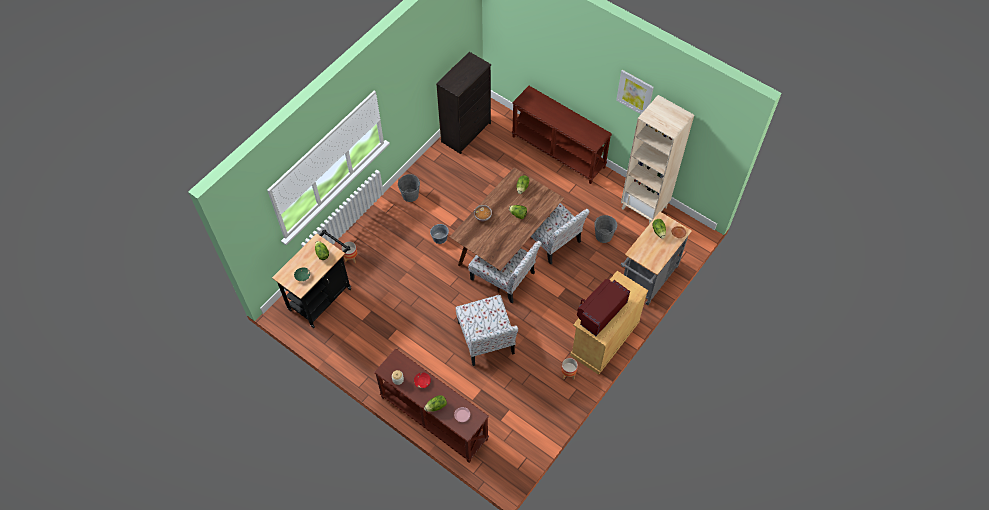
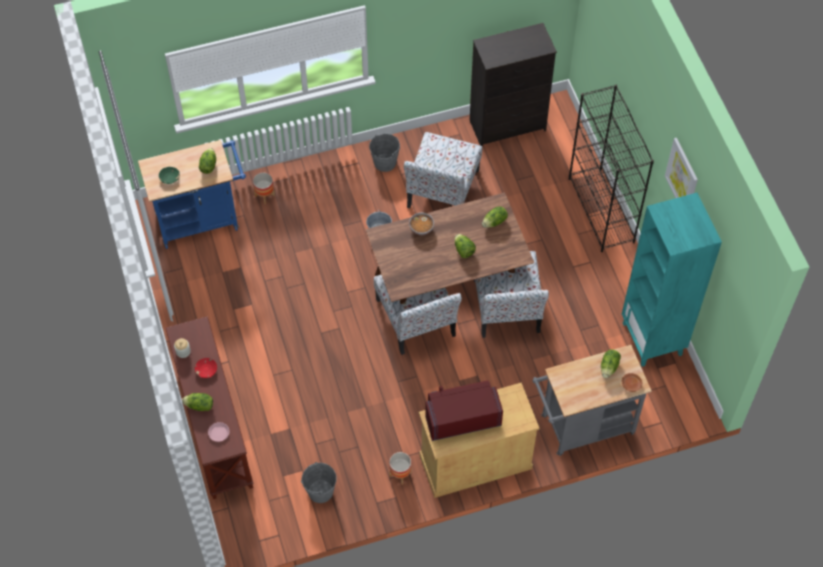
camera: 35 degrees right, 0 degrees up
(322, 296) = (202, 219): black cart -> blue cart
(486, 339) = (340, 377): chair -> chair (442, 190)
(559, 151) = (601, 210): brown console table -> black bookcase
(603, 236) = (573, 342): grey bucket -> grey bucket (320, 491)
(644, 207) = (652, 339): beige bookcase -> turquoise bookcase

